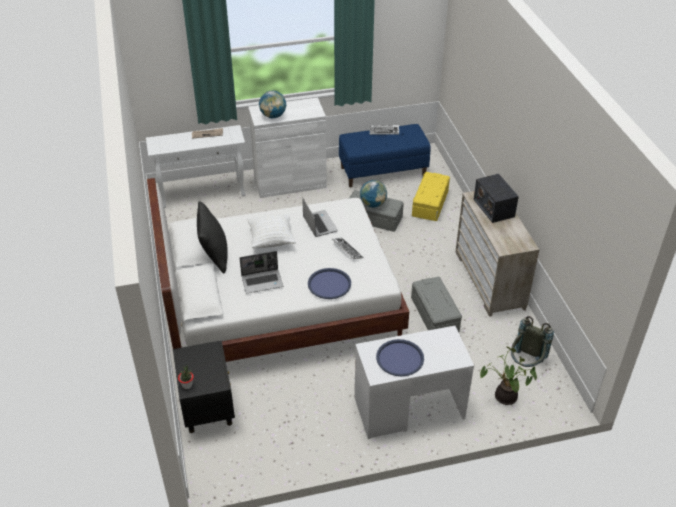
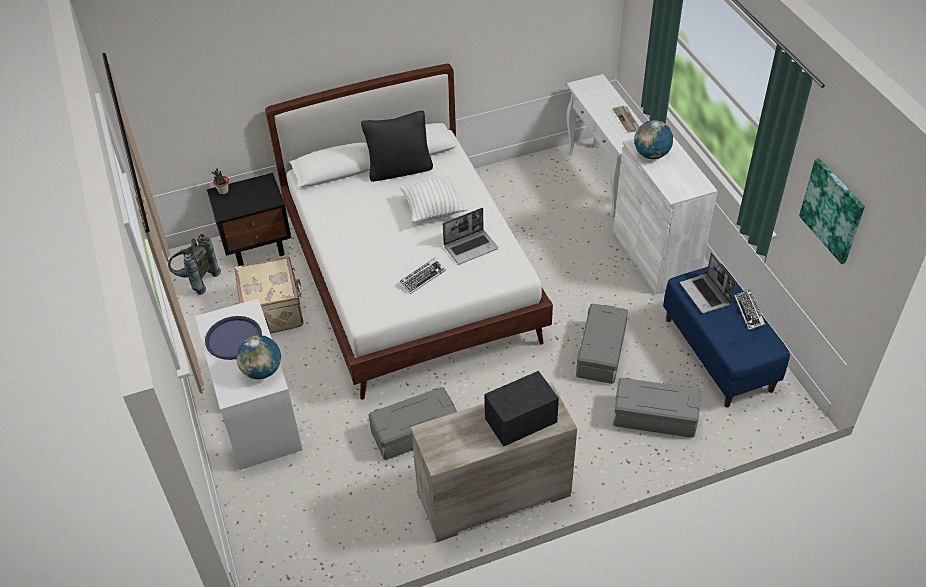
camera: 85 degrees right, 5 degrees up
(262, 281) = (359, 212): laptop -> laptop (706, 294)
(294, 398) = (273, 310): none -> beige suitcase
(329, 284) = (357, 267): blue tray -> none
(373, 204) = (597, 331): globe -> globe (262, 371)
(400, 31) = (833, 210): none -> picture
(430, 204) = (654, 417): yellow storage box -> grey storage box
(504, 398) = (272, 512): potted plant -> none
(525, 364) = (331, 539): grey backpack -> grey backpack (195, 280)

